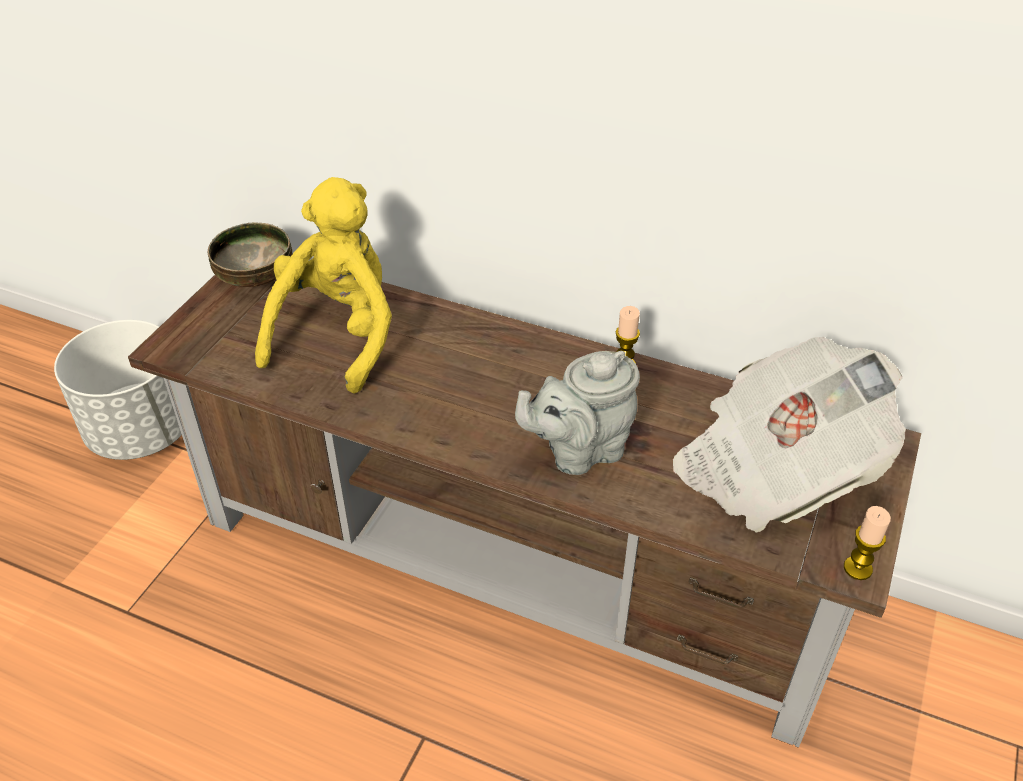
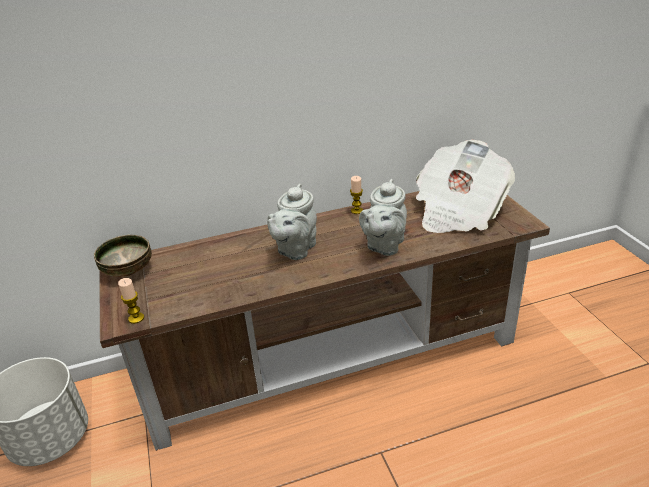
camera: 40 degrees left, 10 degrees down
(338, 335) = (211, 268): yellow plush toy -> none
(460, 375) = (295, 250): none -> grey teapot
(857, 568) = (526, 222): candle -> candle (136, 318)

